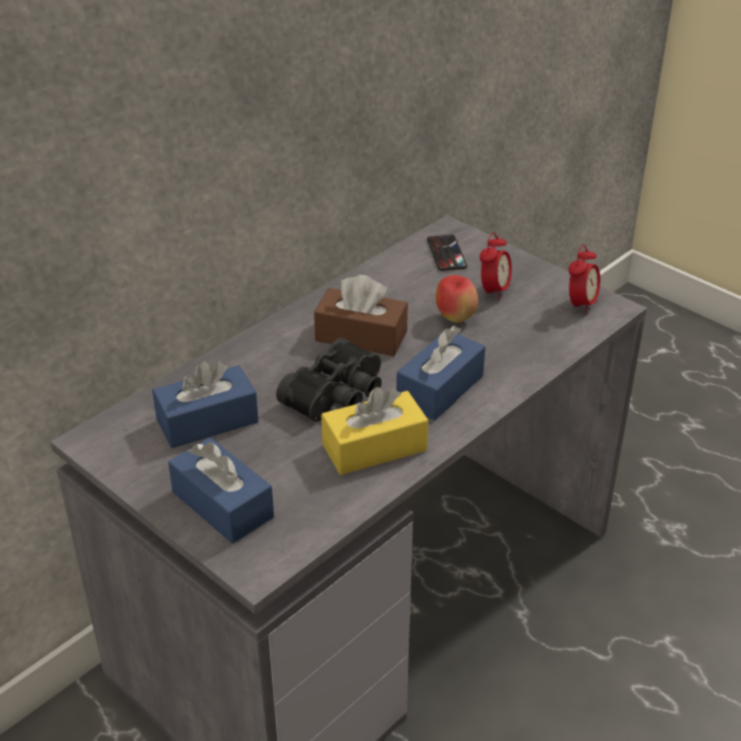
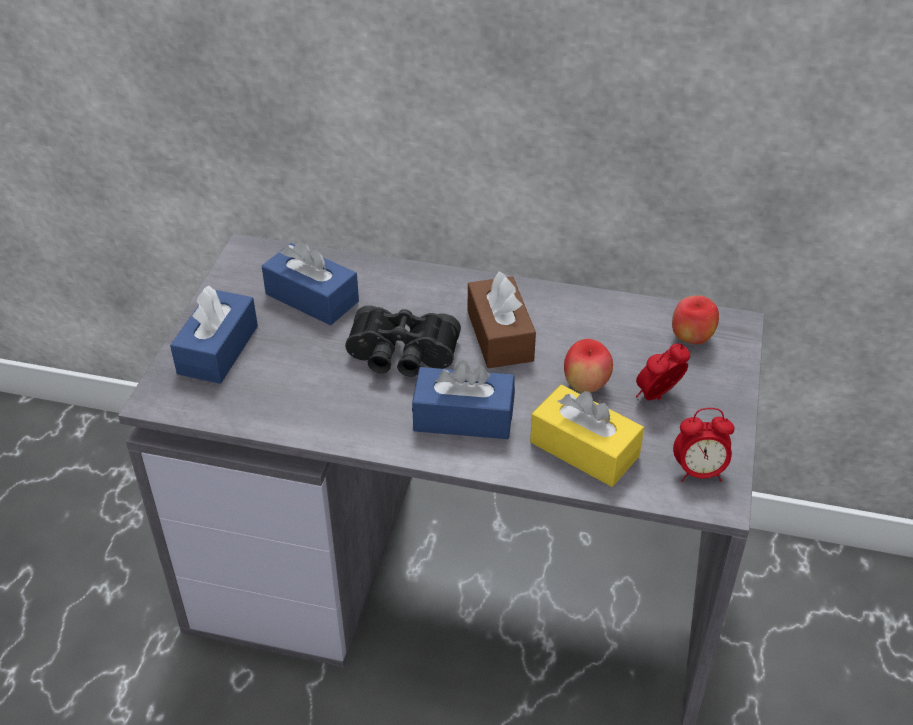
camera: 60 degrees right, 5 degrees up
(374, 447) = (347, 407): yellow tissue box -> yellow tissue box (584, 449)
(446, 253) = (691, 338): phone -> apple
(494, 291) = (658, 397): alarm clock -> alarm clock turned 150 degrees clockwise

